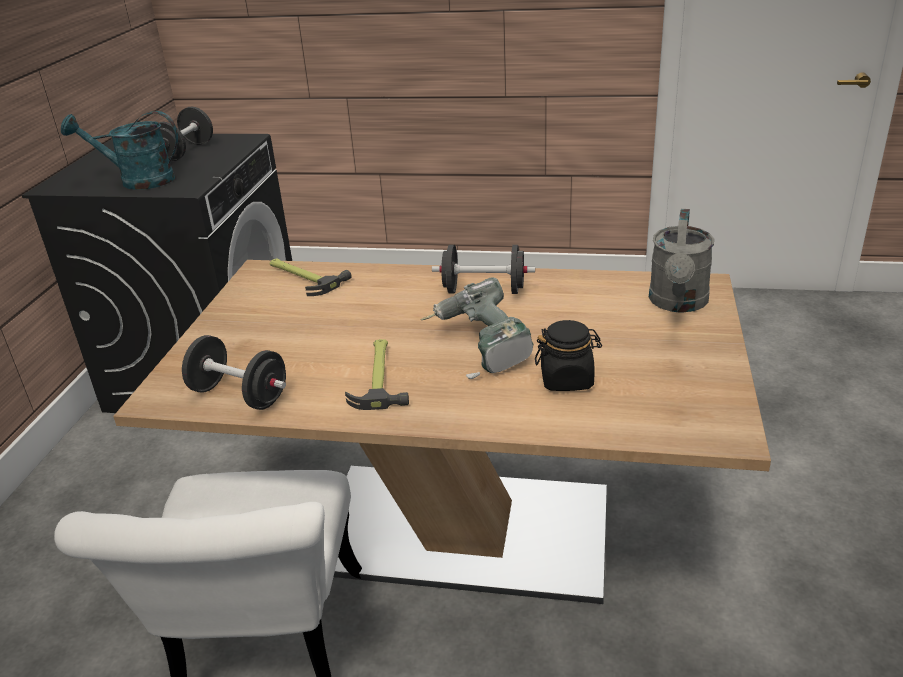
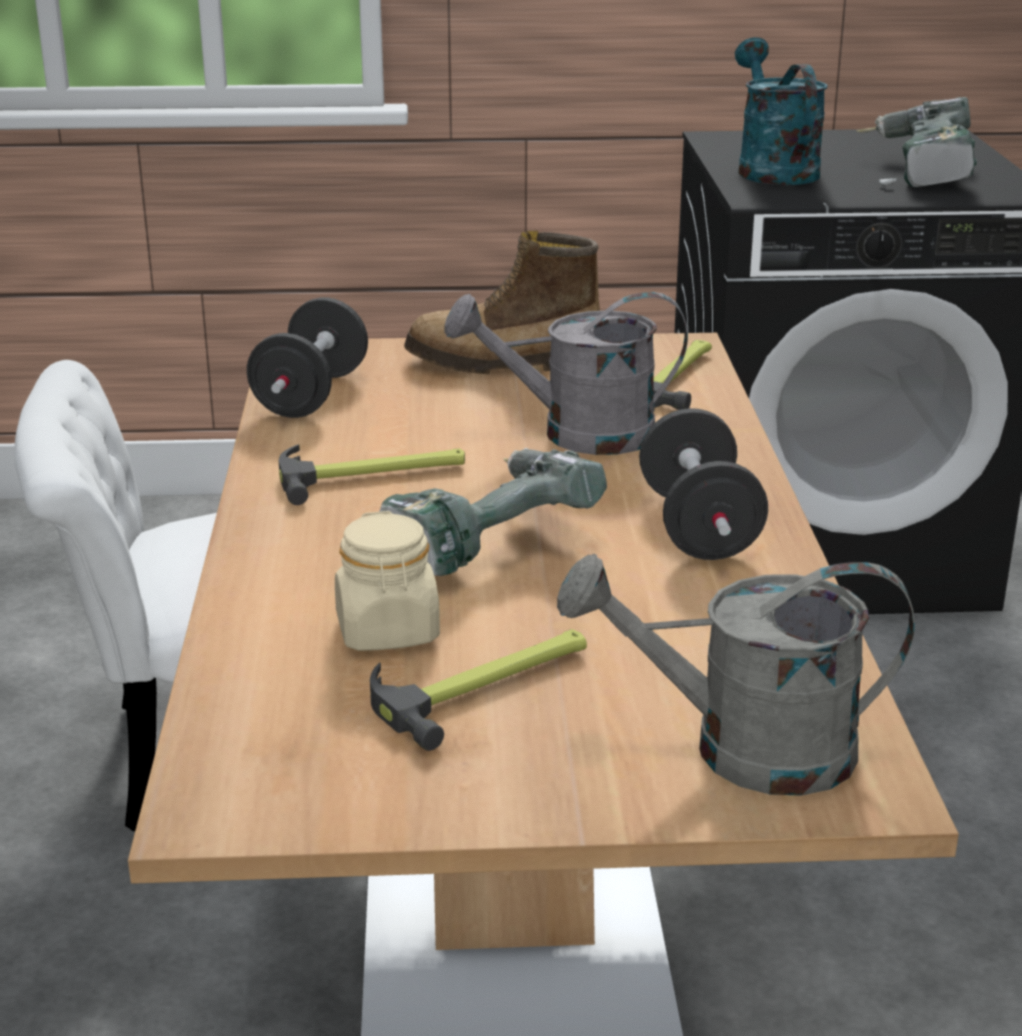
camera: 75 degrees right, 5 degrees down
(185, 152) = (917, 172): black dumbbell -> power drill
(240, 324) = (502, 363): none -> boot
(360, 310) = (577, 434): none -> grey watering can
(567, 379) = (388, 631): black jar -> beige jar
(623, 355) = (487, 685): none -> hammer

